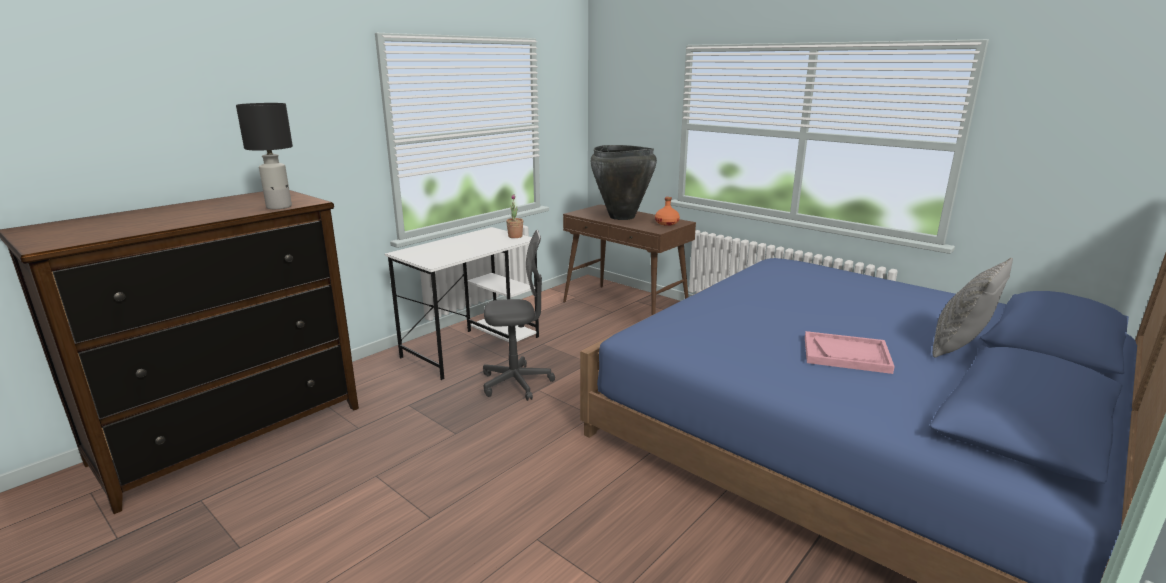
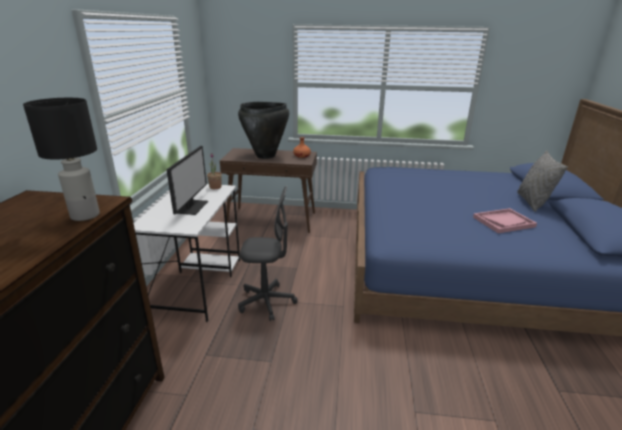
camera: 35 degrees left, 5 degrees up
(464, 248) = (192, 207): none -> monitor
(516, 383) = (266, 302): grey office chair -> grey office chair turned 45 degrees clockwise

